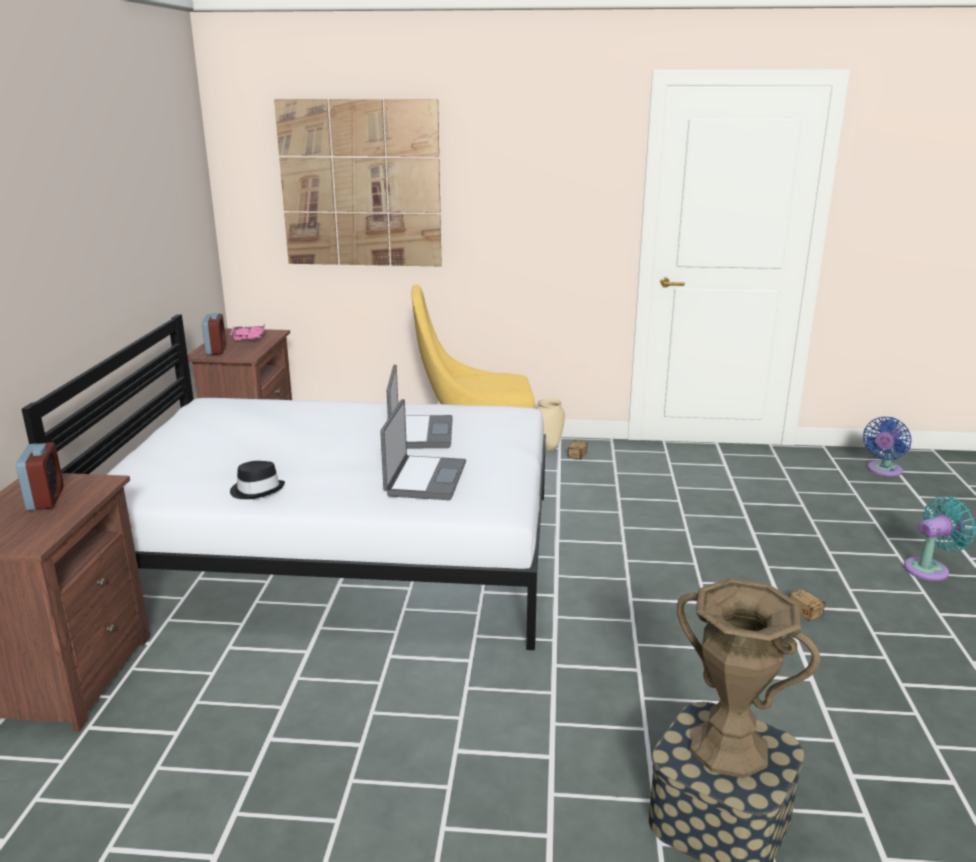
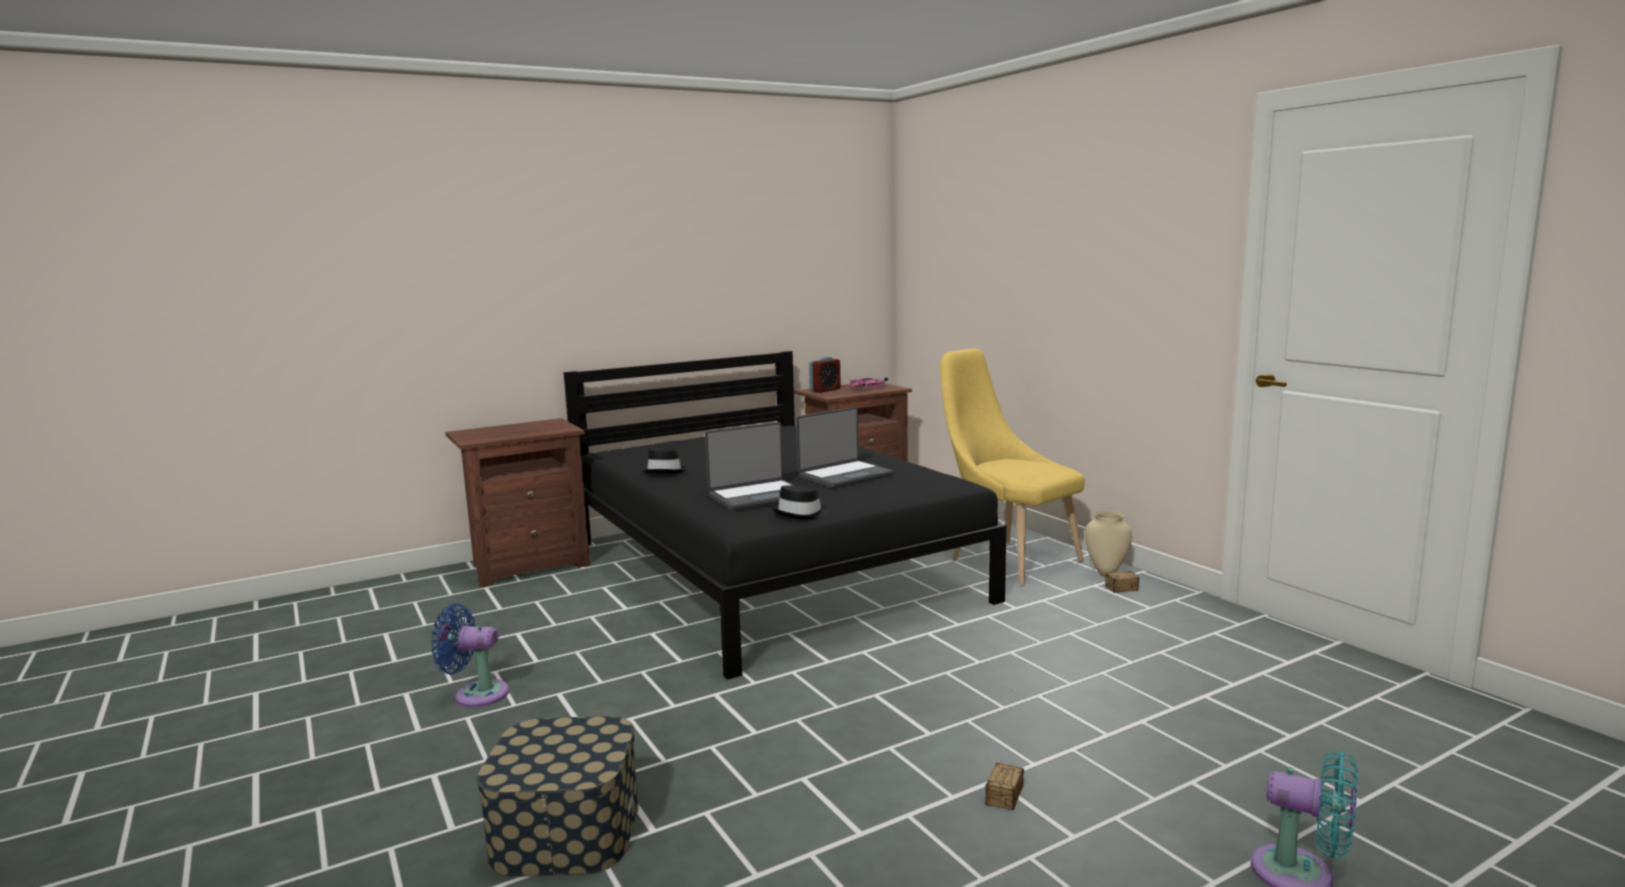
camera: 55 degrees right, 10 degrees down
(45, 499) = (529, 428): alarm clock -> none
(338, 550) = (770, 570): white bed -> black bed
(360, 184) = (986, 250): picture -> none
(501, 480) = (801, 514): none -> black hat
(728, 748) = (565, 749): brown vase -> none
(883, 470) = (1567, 773): blue fan -> blue fan (476, 694)

